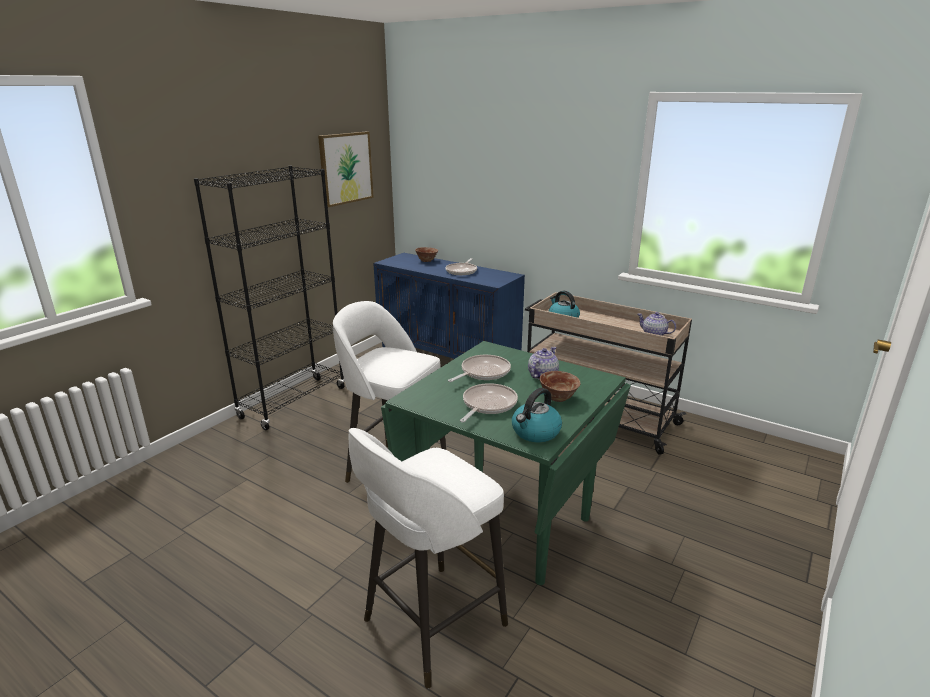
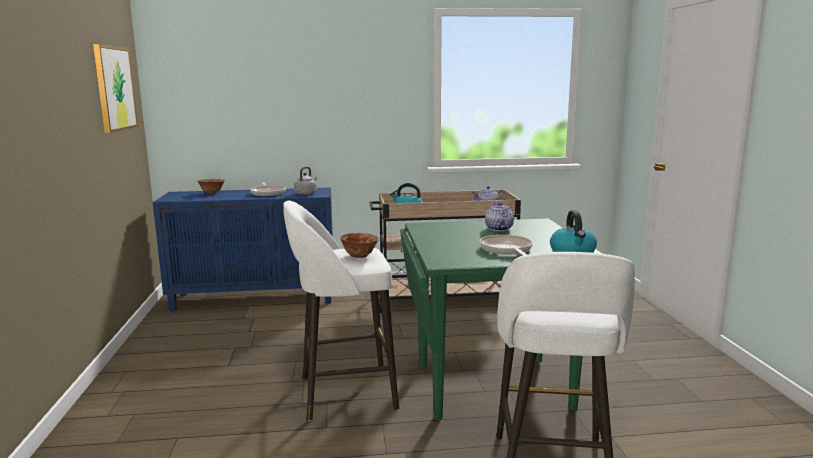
camera: 40 degrees left, 10 degrees down
(293, 402) = (127, 384): black bookcase -> none
(483, 372) = (455, 237): frying pan -> none
(488, 279) = (306, 193): none -> grey kettle
(558, 398) = (539, 235): bowl -> bowl (359, 256)

